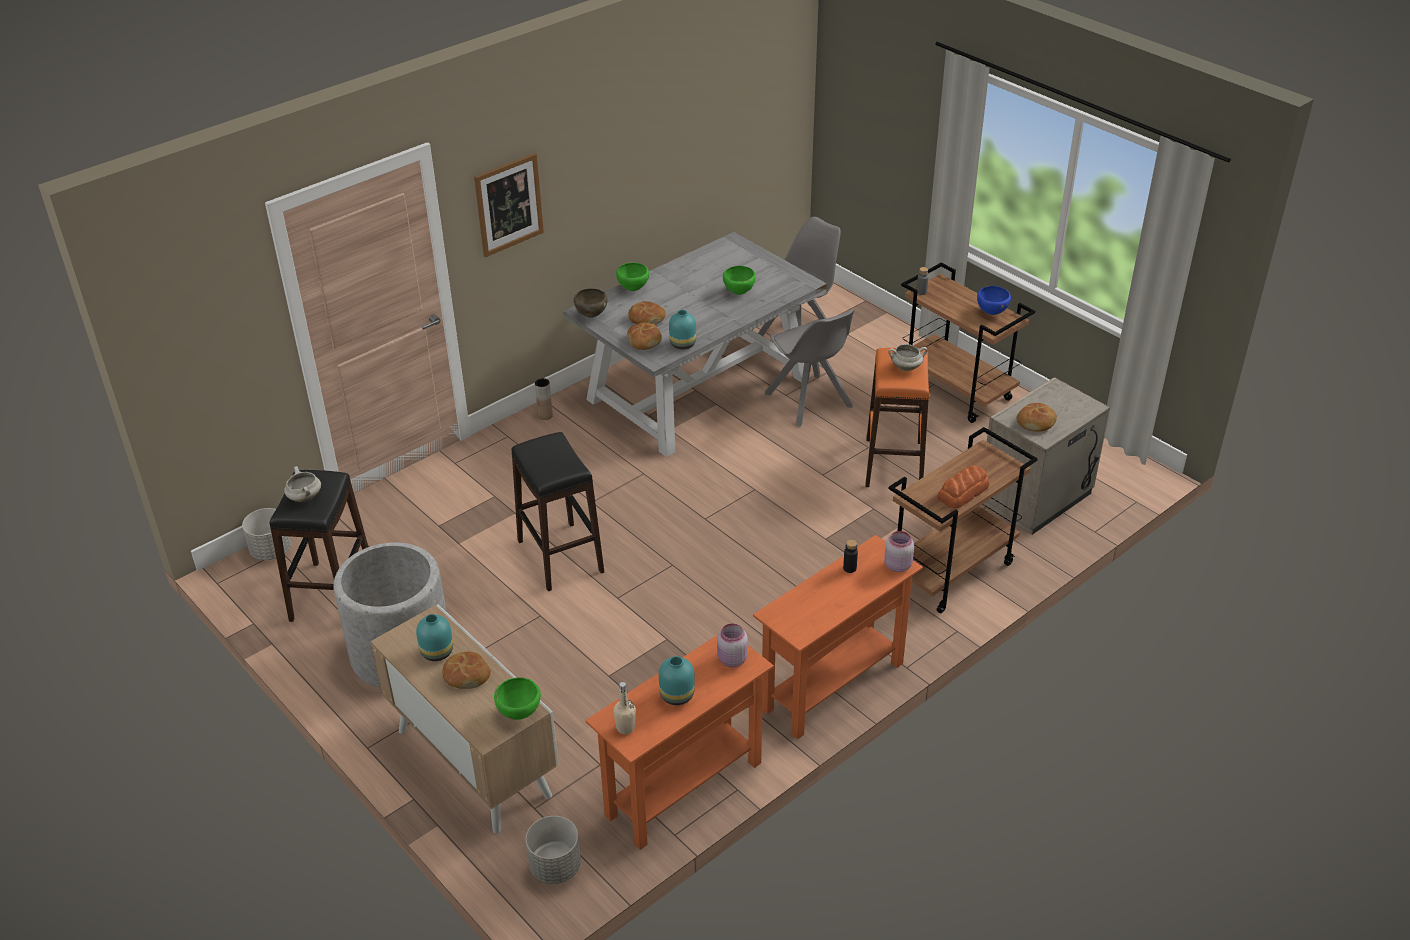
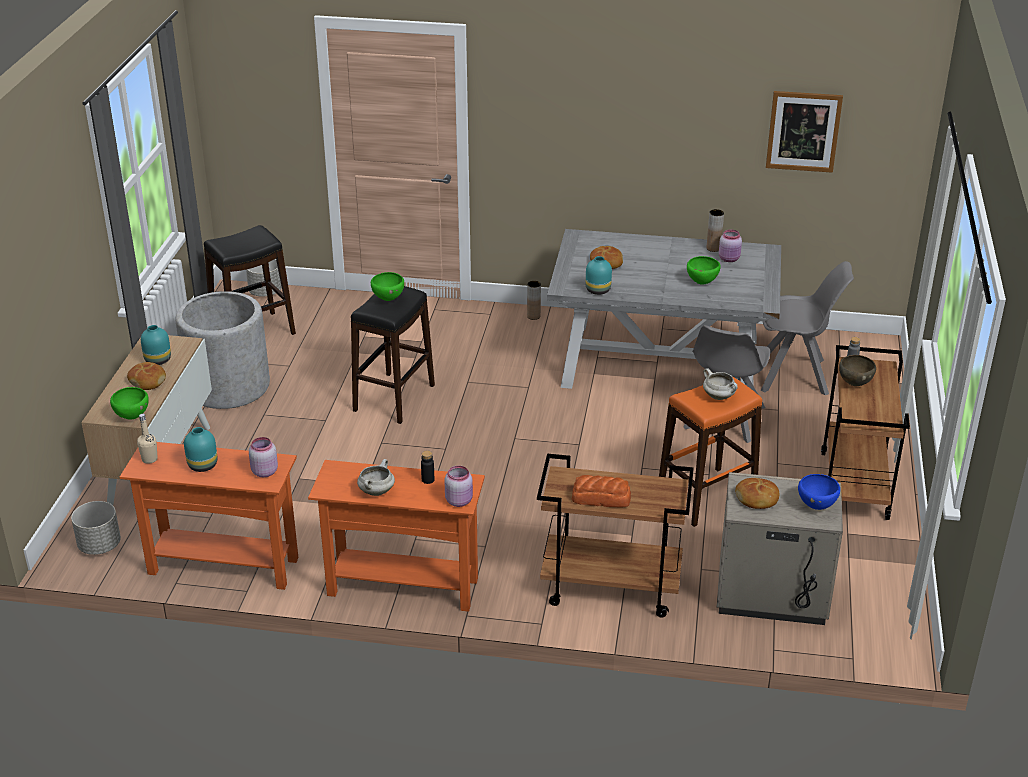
camera: 50 degrees right, 5 degrees down
(304, 497) = (237, 240): white cooking pot -> white cooking pot (376, 491)
(509, 204) = (537, 111): picture -> picture (803, 131)
(591, 315) = (576, 241): brown bowl -> brown bowl (854, 384)
(633, 289) = (634, 241): green bowl -> green bowl (388, 299)
(644, 341) = (578, 274): bread -> none
(696, 261) = (713, 248): none -> brown vase
(722, 263) = (729, 259): none -> pink jar
(991, 313) = (880, 410): blue bowl -> blue bowl (816, 506)

